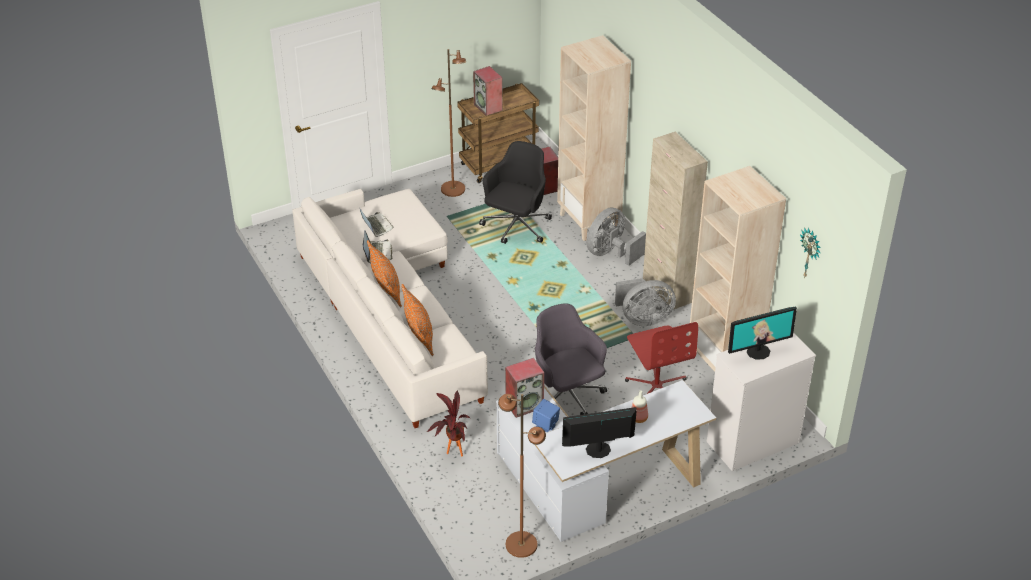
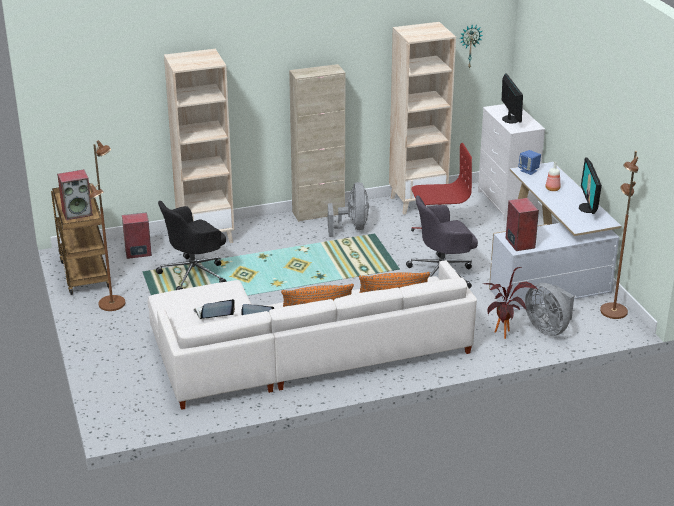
camera: 80 degrees left, 10 degrees down
(516, 227) = (194, 274): black office chair -> black office chair turned 75 degrees counterclockwise
(545, 425) = (545, 236): blue speaker -> blue speaker (529, 171)
(611, 253) = (257, 231): grey fan -> grey fan (548, 328)

